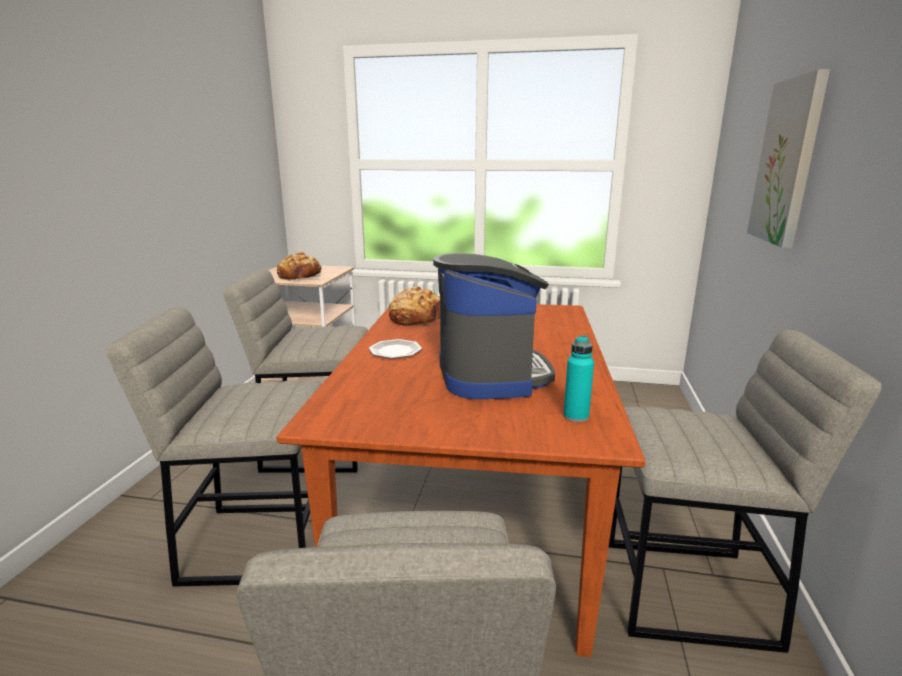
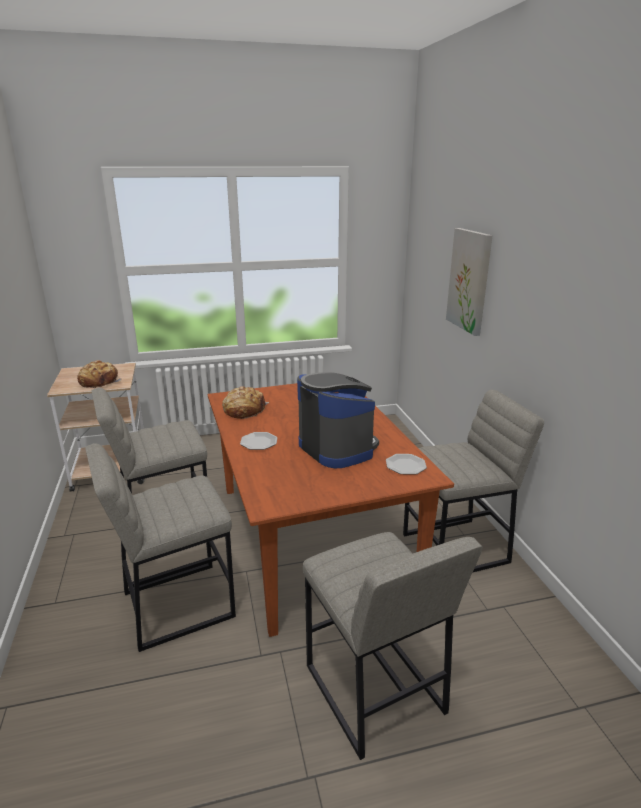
camera: 25 degrees left, 5 degrees up
(576, 416) = (405, 466): turquoise bottle -> plate

